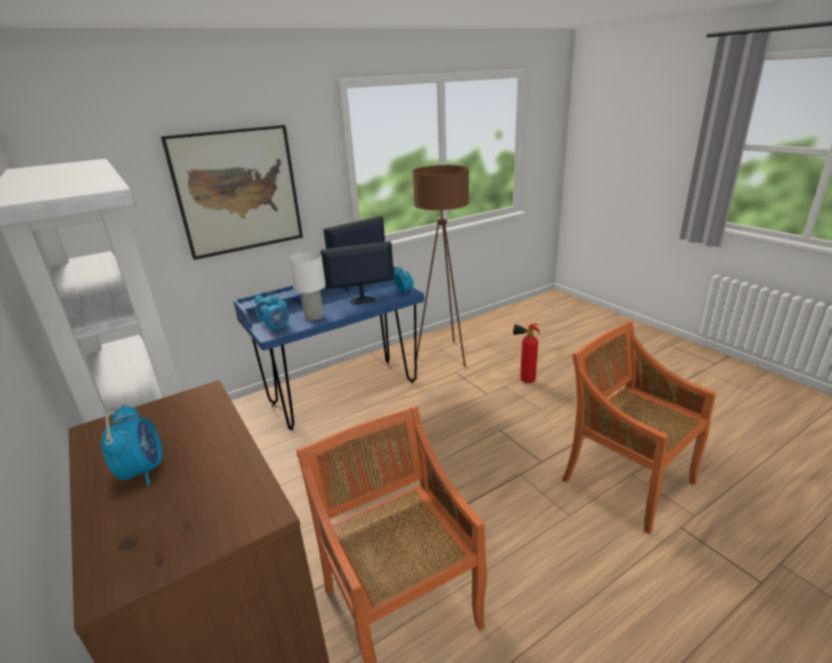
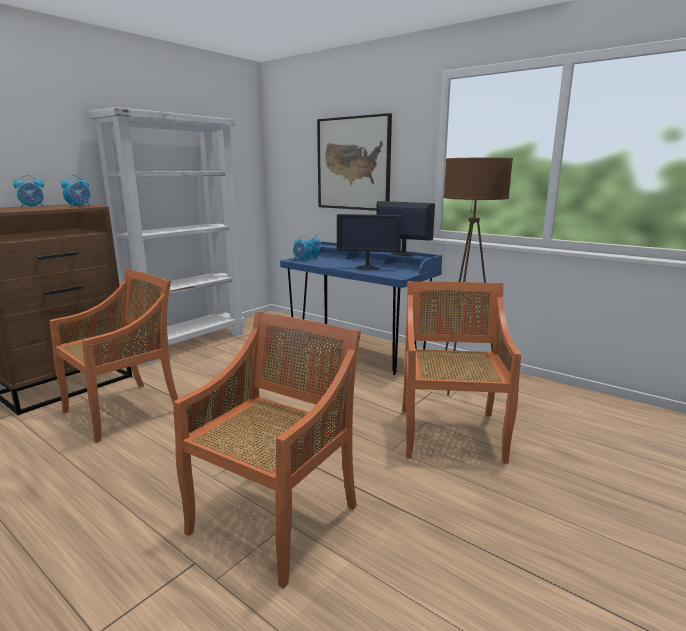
camera: 70 degrees right, 10 degrees down
(313, 316) = (328, 263): white table lamp -> none
(362, 300) = (368, 268): monitor -> monitor turned 135 degrees clockwise
(404, 291) = (400, 274): alarm clock -> alarm clock (79, 206)
(524, 380) = (450, 433): fire extinguisher -> orange chair

